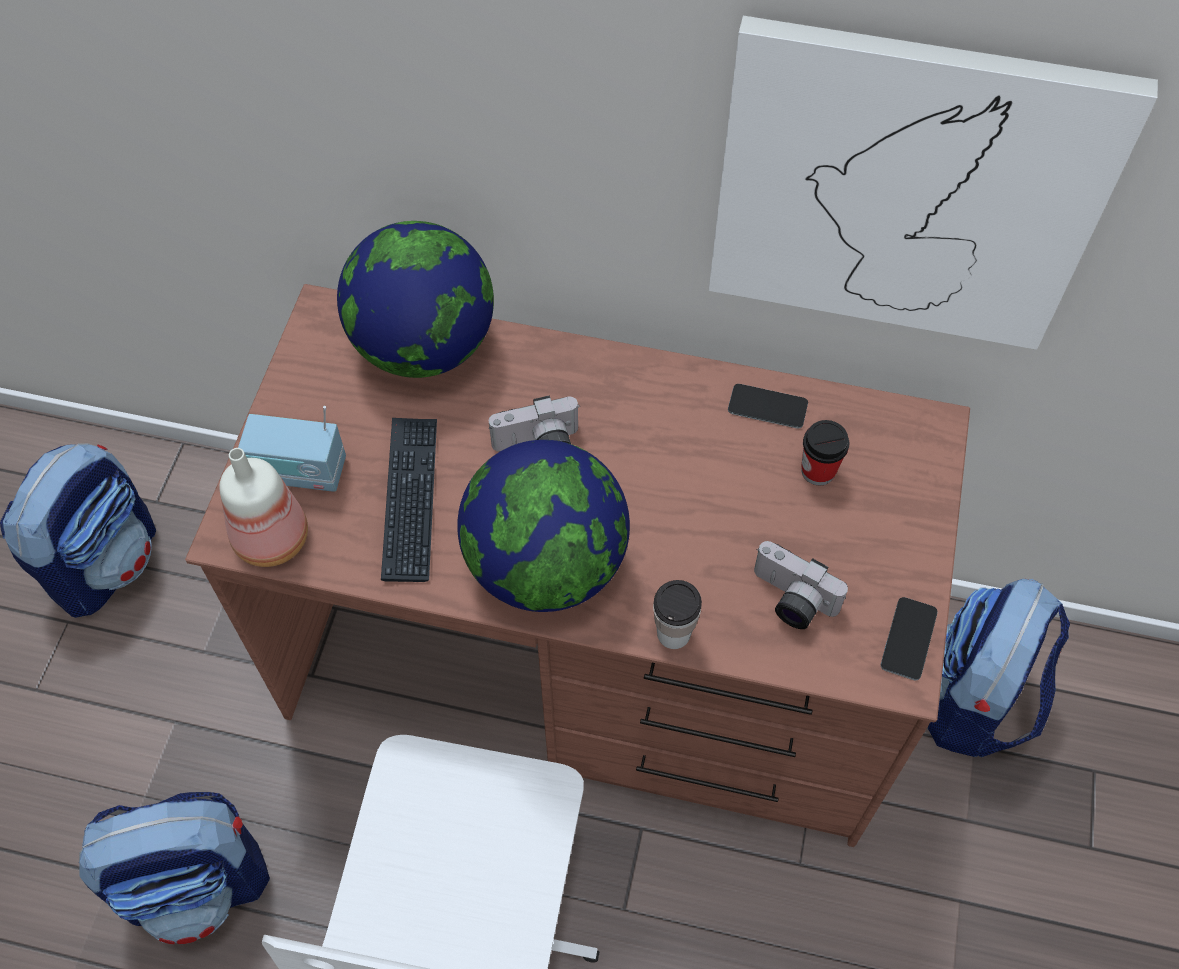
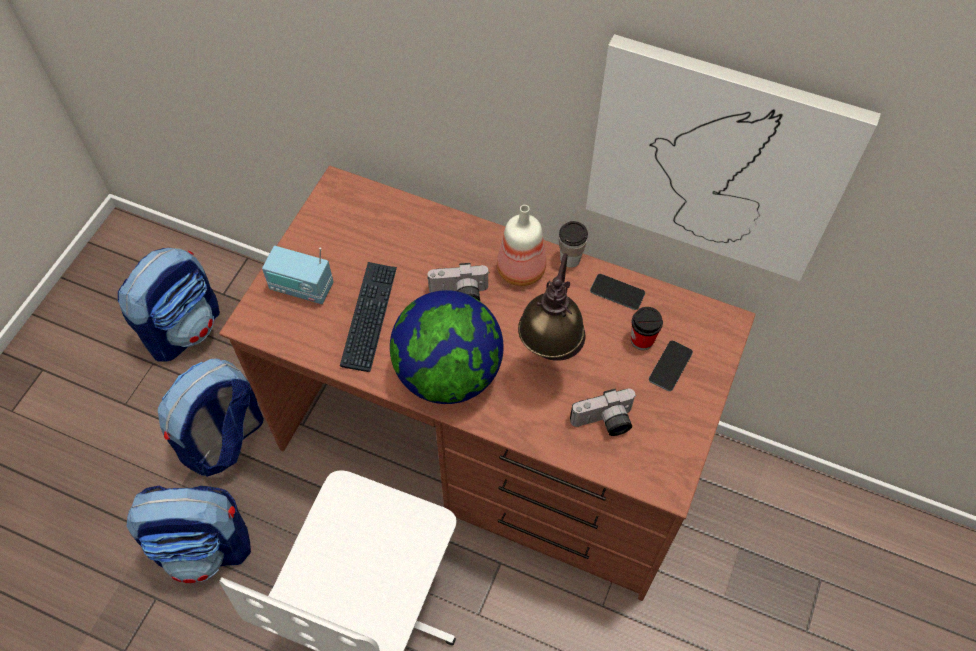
camera: 10 degrees right, 0 degrees up
(272, 540) = (276, 329): bottle -> bottle (521, 271)
(424, 346) = (398, 217): globe -> none
(673, 634) = (522, 432): cup -> cup (570, 259)
(692, 513) = (551, 355): none -> table lamp
(790, 600) = (604, 423): camera -> camera turned 60 degrees counterclockwise
(908, 639) = (678, 461): phone -> phone (670, 366)
(974, 700) = (746, 516): backpack -> backpack (224, 441)

